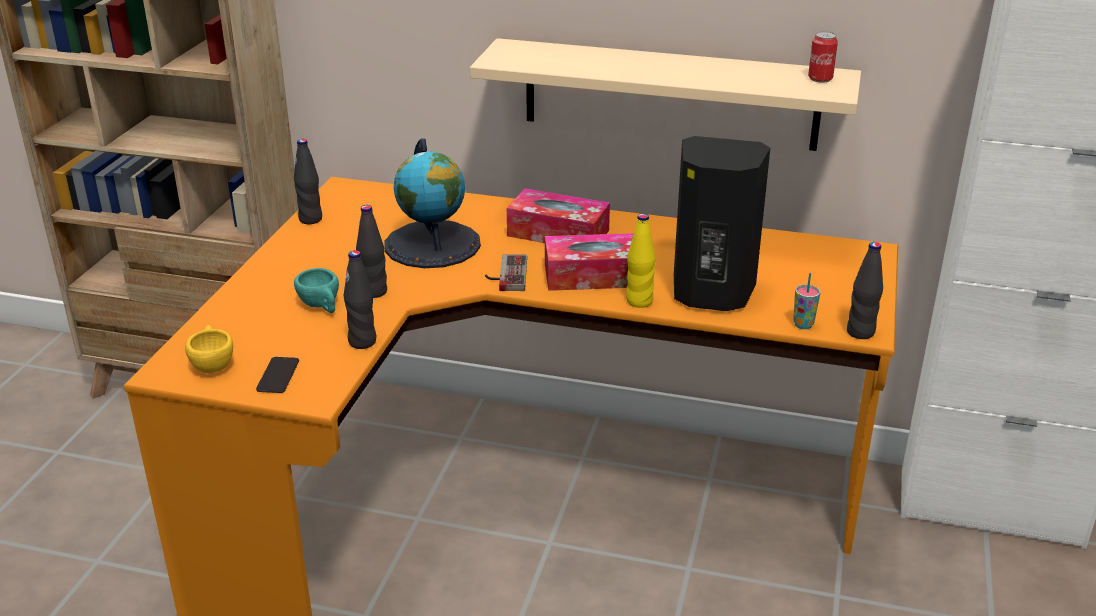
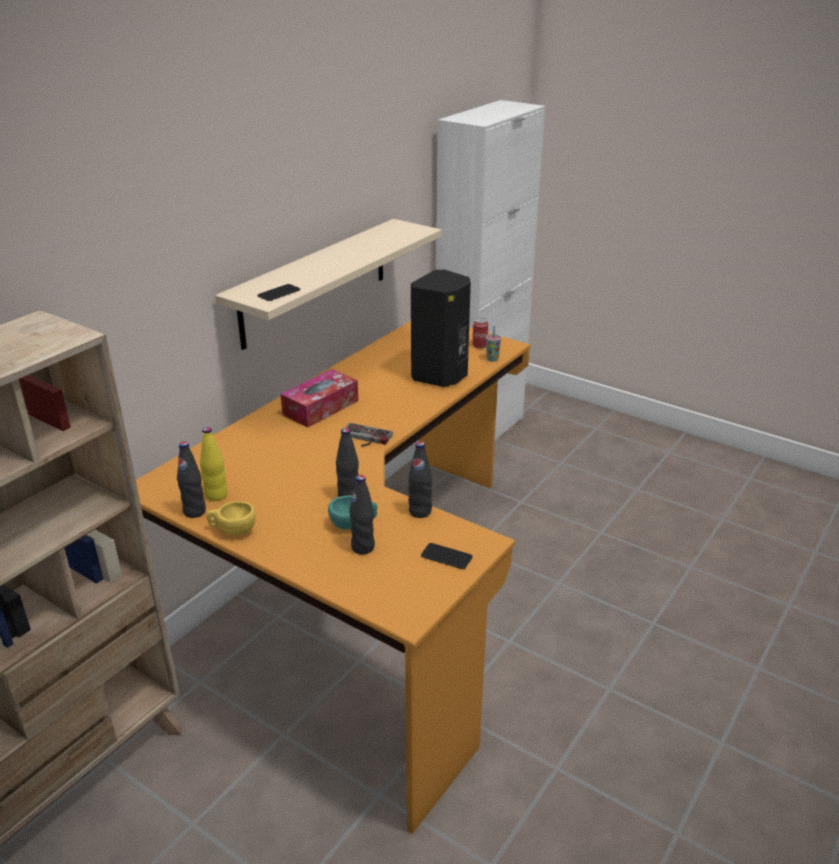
camera: 70 degrees left, 0 degrees up
(212, 363) = (410, 589): yellow cup -> yellow cup (232, 530)
(433, 244) = (293, 459): globe -> none
(523, 61) = (279, 293): none -> phone
(594, 276) = (391, 407): tissue box -> none
(639, 301) = (434, 399): yellow bottle -> yellow bottle (216, 495)
(820, 79) = (398, 228): can -> can (479, 345)
(860, 332) = (509, 347): black bottle -> black bottle (363, 547)

